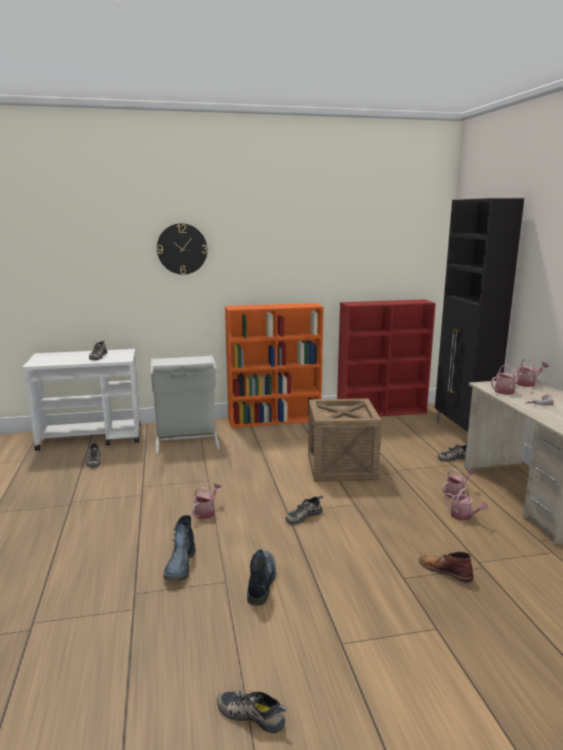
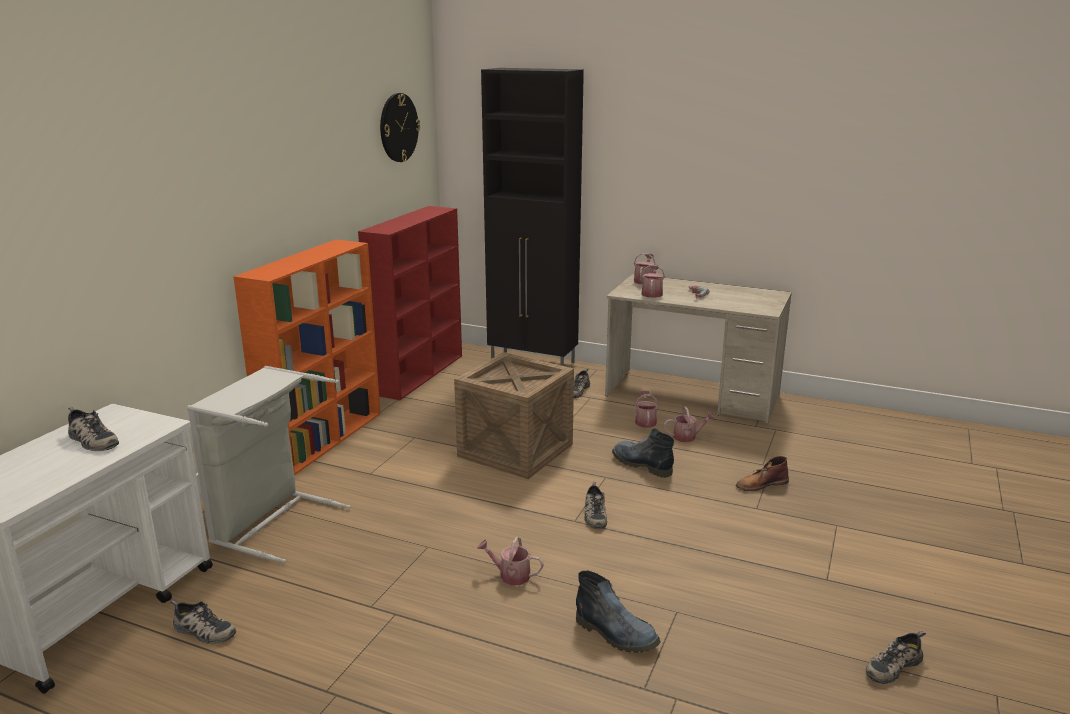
camera: 55 degrees left, 5 degrees up
(182, 249) = (155, 186): wall clock -> wall clock (398, 127)
(206, 512) = (510, 575): watering can -> watering can turned 45 degrees counterclockwise
(261, 581) = (695, 588): boot -> boot (641, 464)

